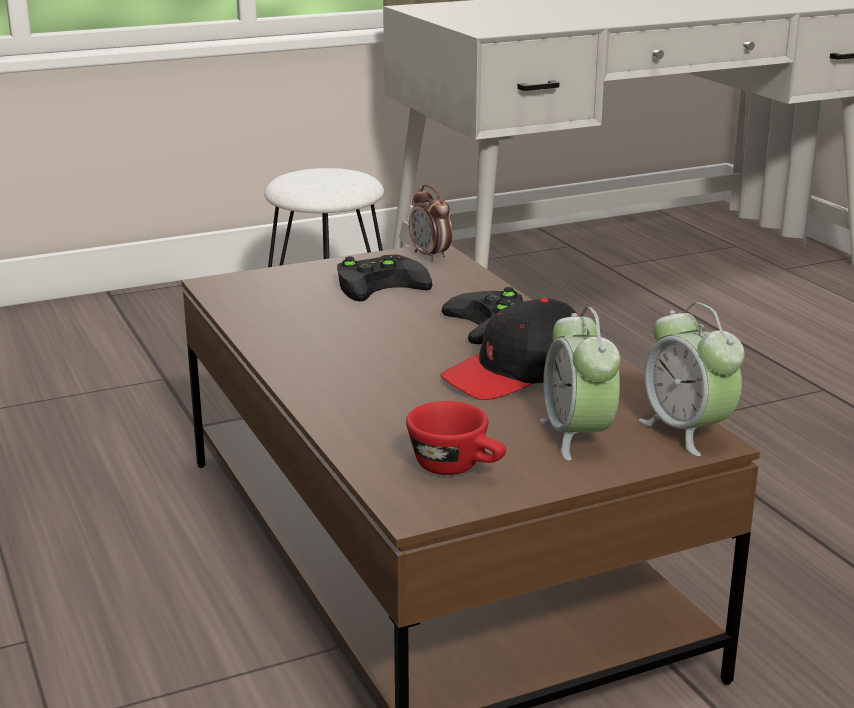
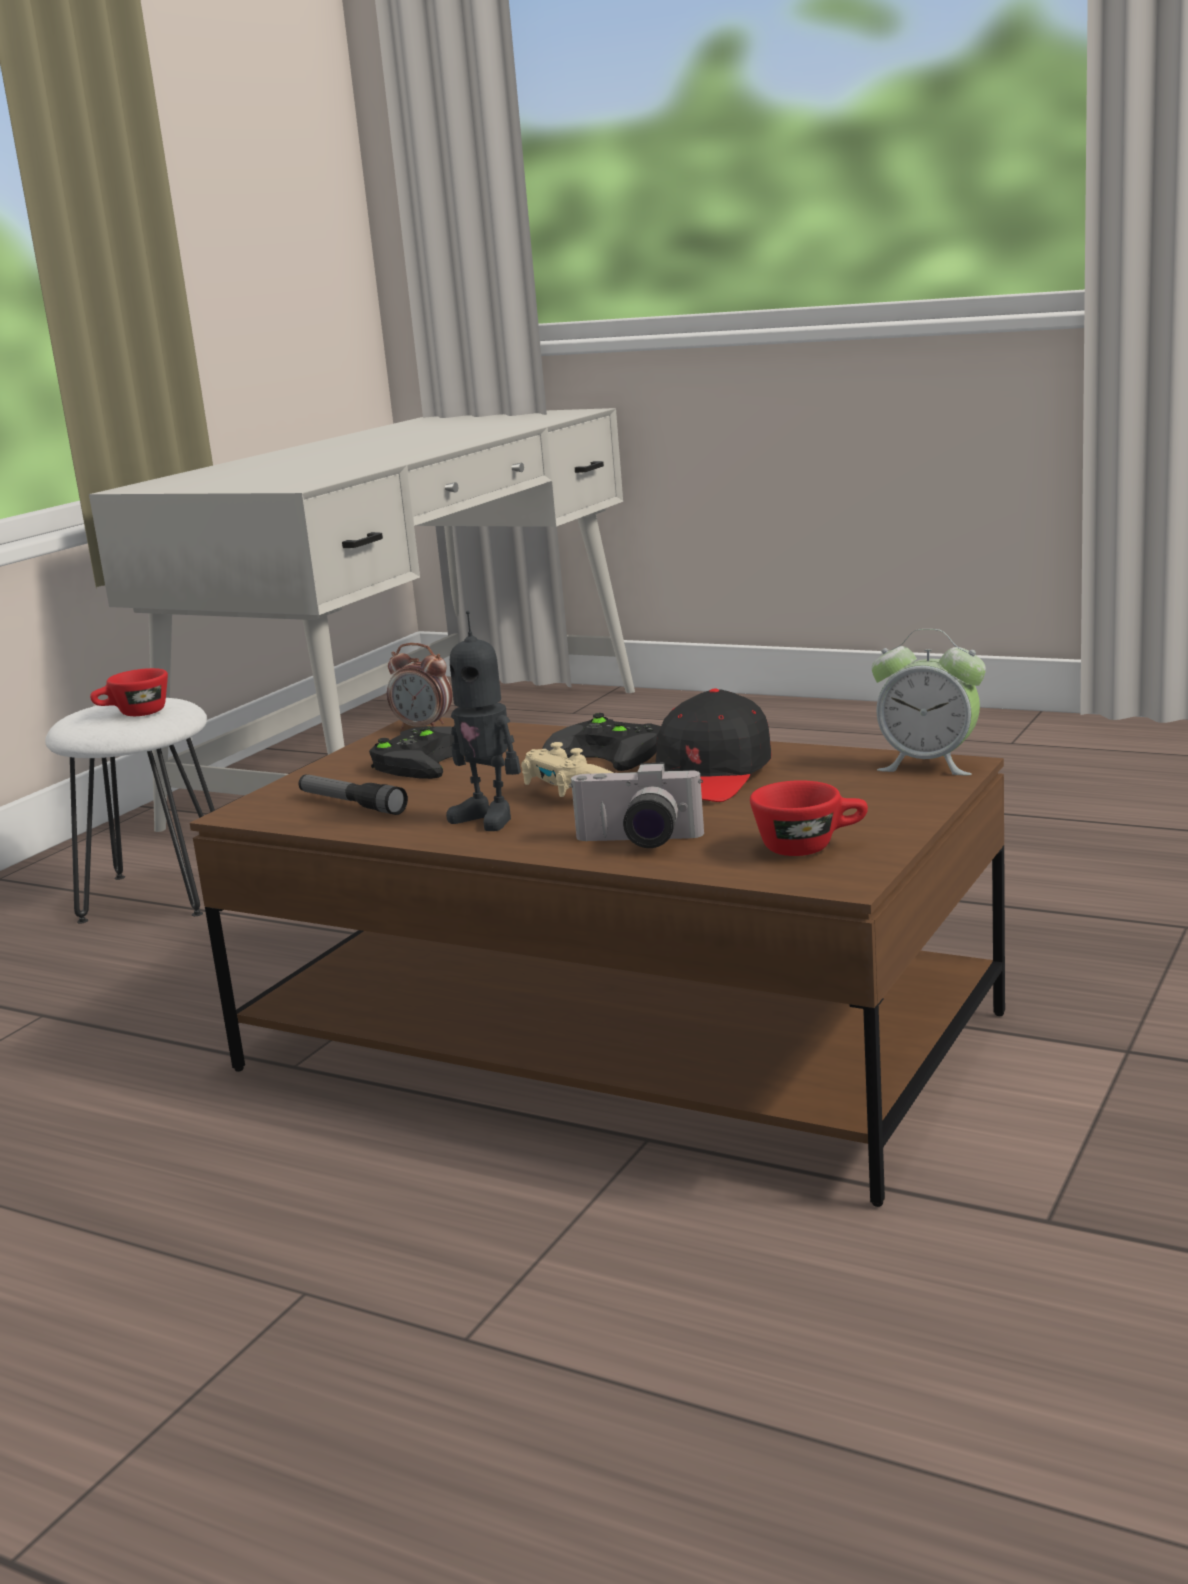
camera: 35 degrees left, 5 degrees down
(277, 303) = (351, 804): none -> flashlight
(324, 182) = (134, 714): none -> red cup
(324, 348) = (488, 818): none -> toy robot
(365, 410) = (637, 842): none -> camera
(407, 349) = (570, 793): none -> beige game controller
(577, 437) = (856, 796): alarm clock -> none

